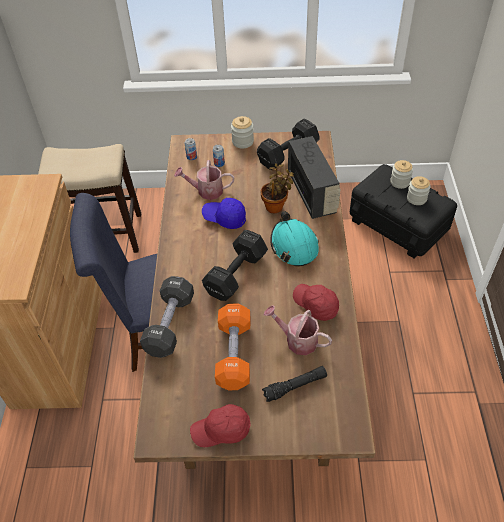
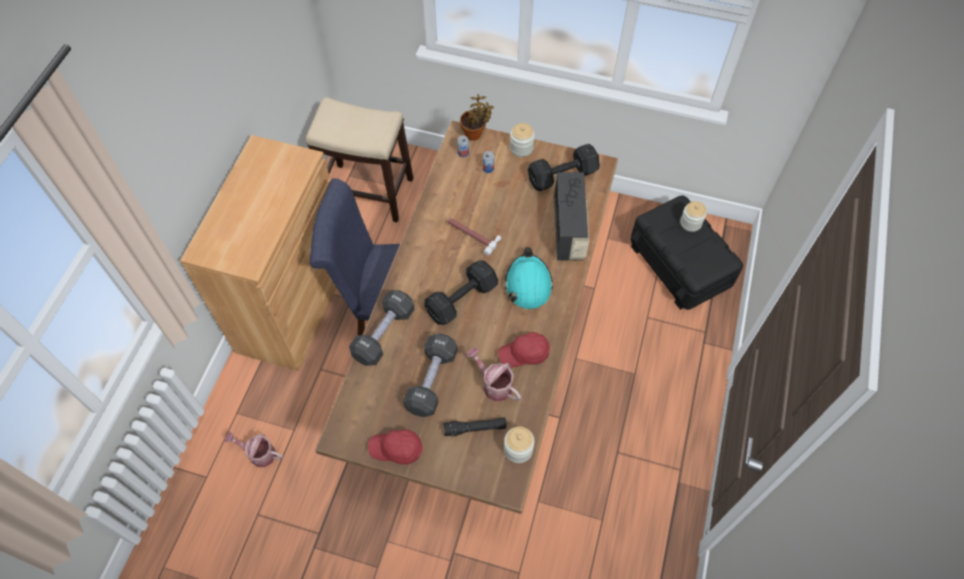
camera: 15 degrees right, 10 degrees up
(206, 191) = (464, 198): watering can -> watering can (259, 454)
(224, 218) = (472, 234): blue cap -> hammer
(234, 354) = (431, 380): orange dumbbell -> black dumbbell
(276, 206) = (527, 235): potted plant -> potted plant (475, 134)
(315, 305) = (524, 354): red cap -> red cap turned 75 degrees counterclockwise
(416, 198) = (700, 248): jar -> jar (518, 449)

